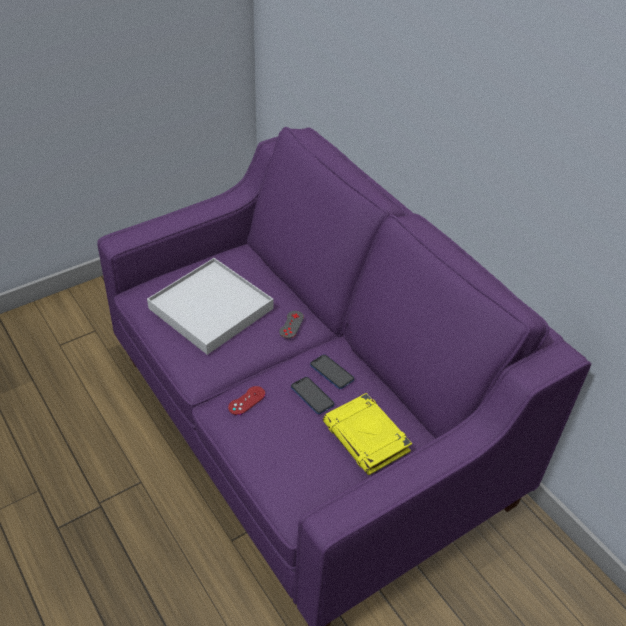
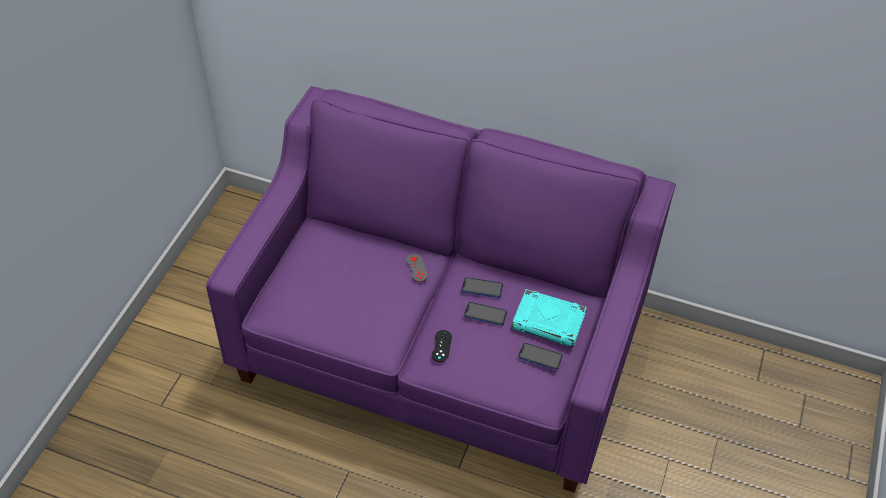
camera: 35 degrees left, 5 degrees up
(211, 308) = (344, 290): white tray -> none
(246, 400) = (441, 346): red game controller -> black game controller
(327, 464) = (540, 357): none -> phone
(367, 438) = (549, 322): yellow book -> turquoise book

